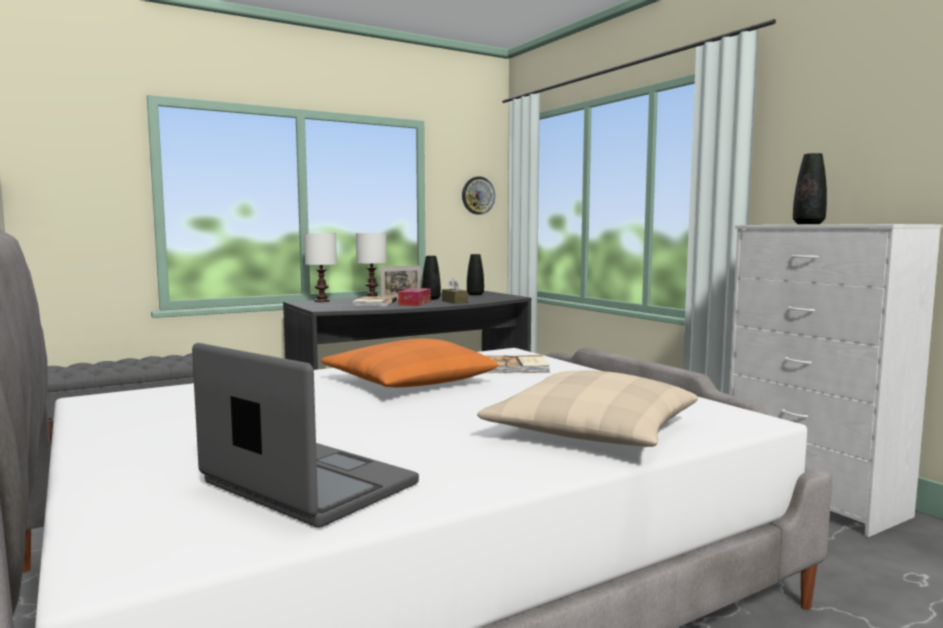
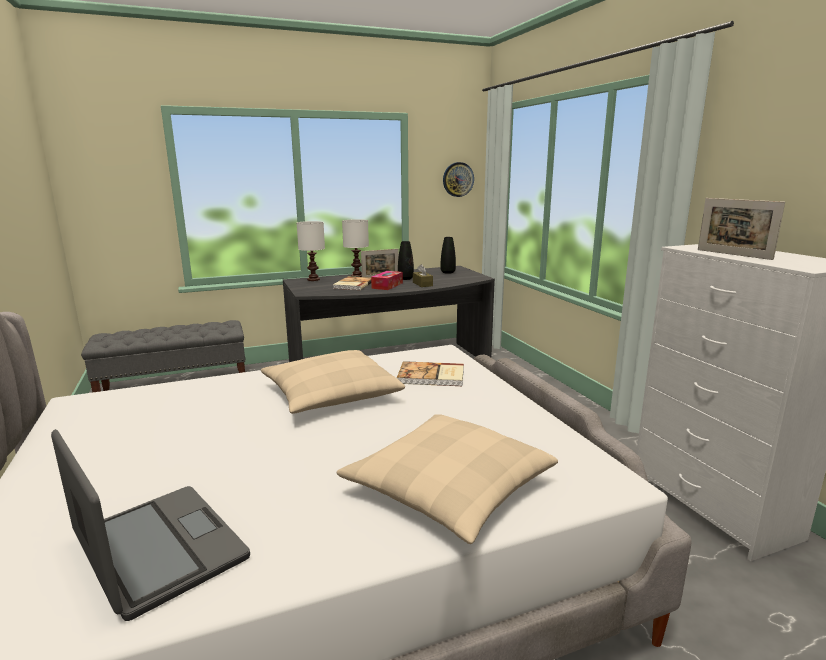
camera: 10 degrees right, 10 degrees up
(408, 382) = (331, 394): orange pillow -> beige pillow
(808, 224) = (733, 254): black vase -> picture frame

